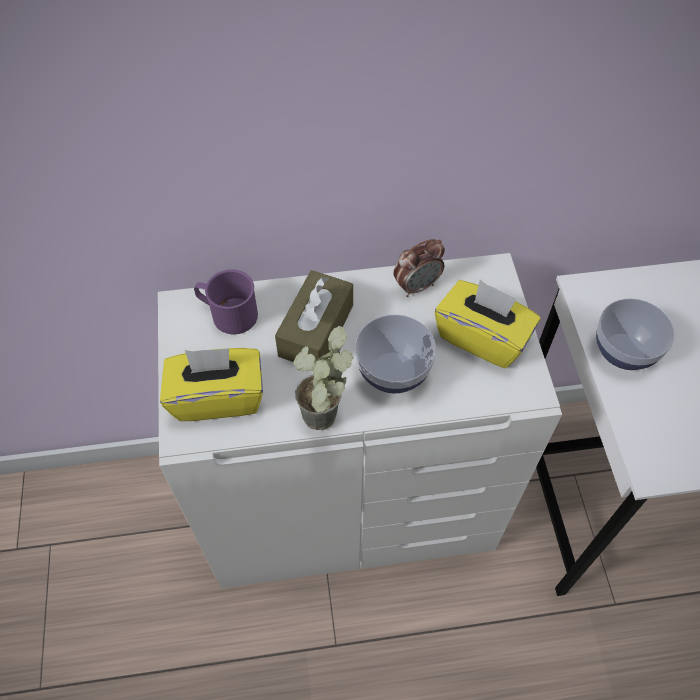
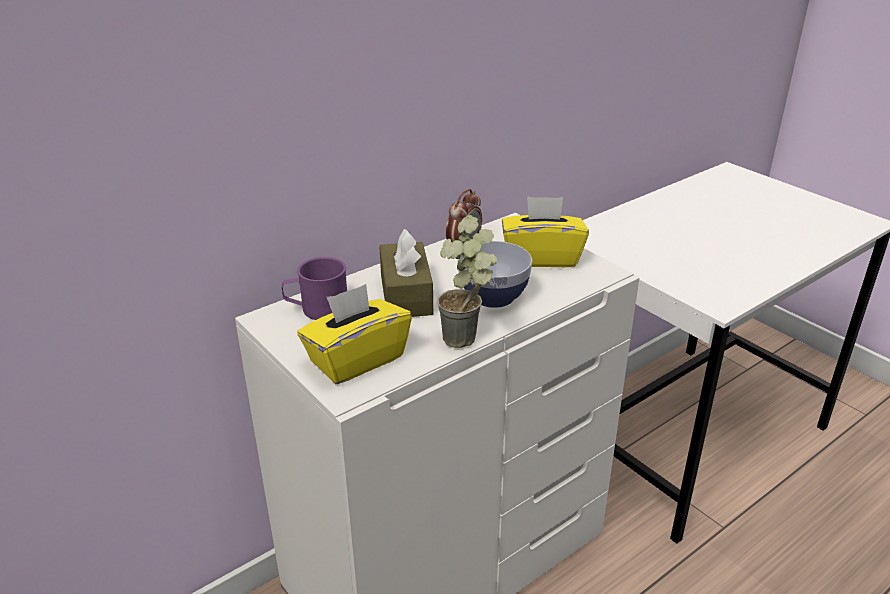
camera: 30 degrees left, 25 degrees down
(623, 351) = (635, 255): bowl -> none

